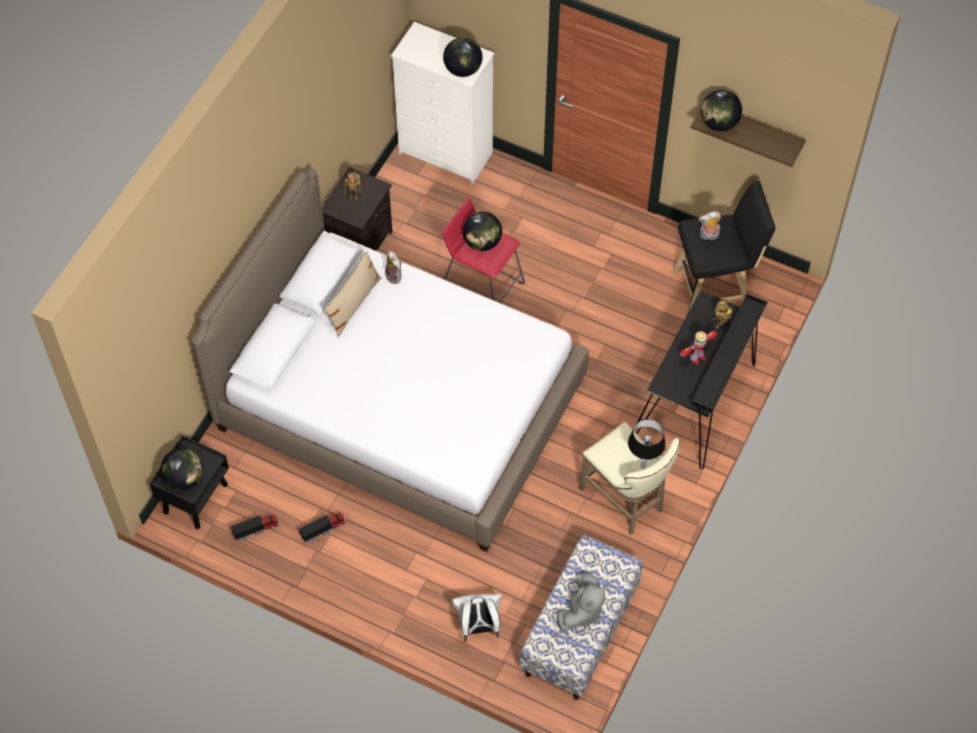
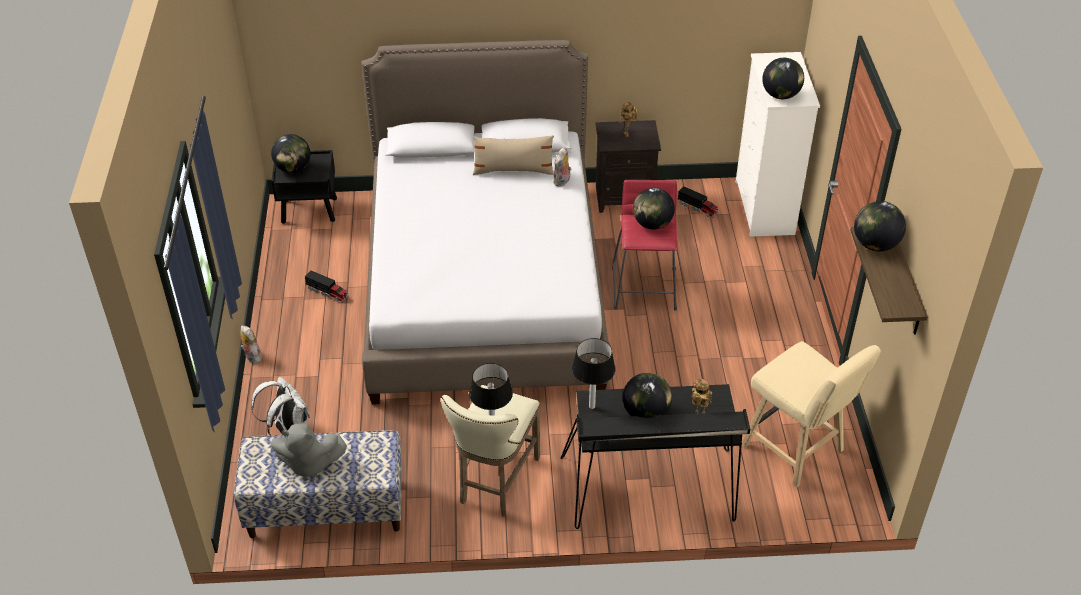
camera: 60 degrees right, 15 degrees down
(256, 529) = (302, 254): toy truck -> toy truck (698, 208)
(669, 387) = (592, 406): none -> table lamp
(697, 357) = (646, 413): toy robot -> globe
(708, 236) = (802, 366): plush toy -> plush toy (251, 356)
(714, 289) = (796, 451): black stool -> beige stool

